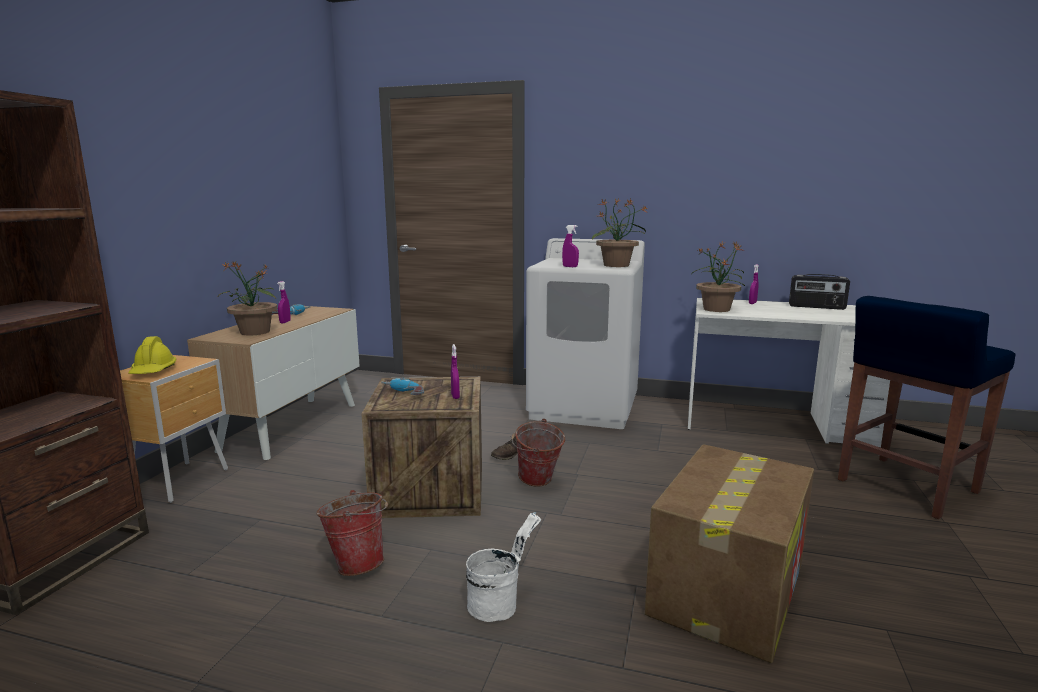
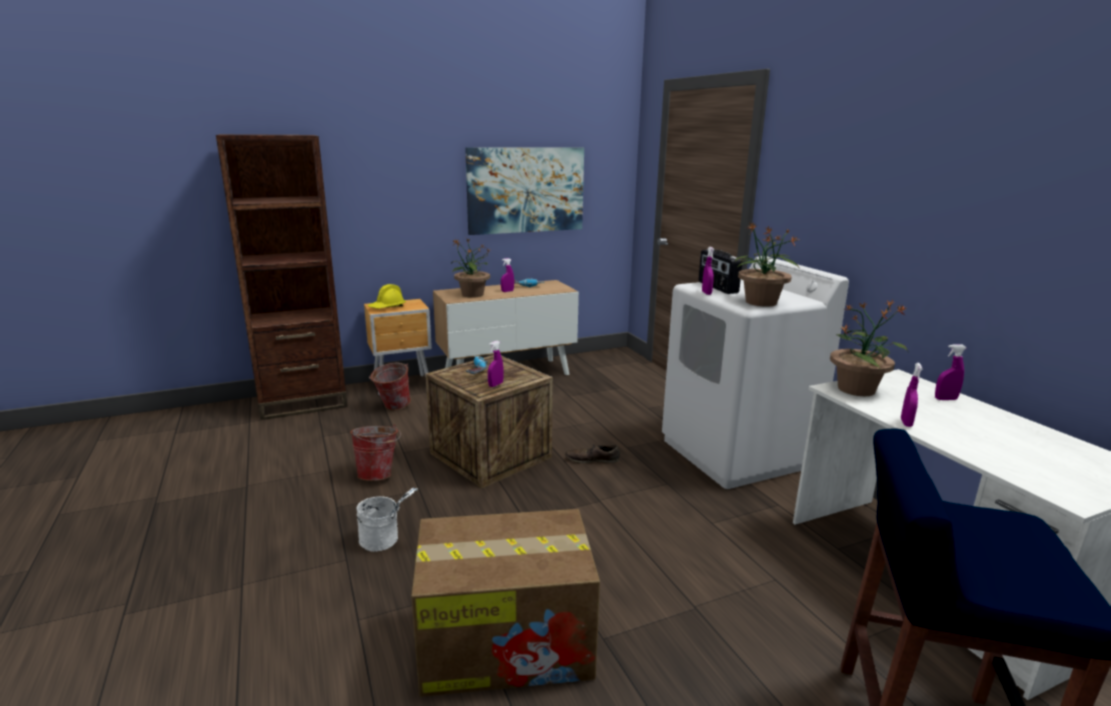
camera: 50 degrees right, 5 degrees up
(262, 201) = (526, 190): none -> picture
(537, 483) = (558, 489): bucket -> bucket (392, 407)
(776, 315) = (906, 423): none -> purple spray bottle
(816, 307) = (1032, 437): radio -> radio (717, 287)

